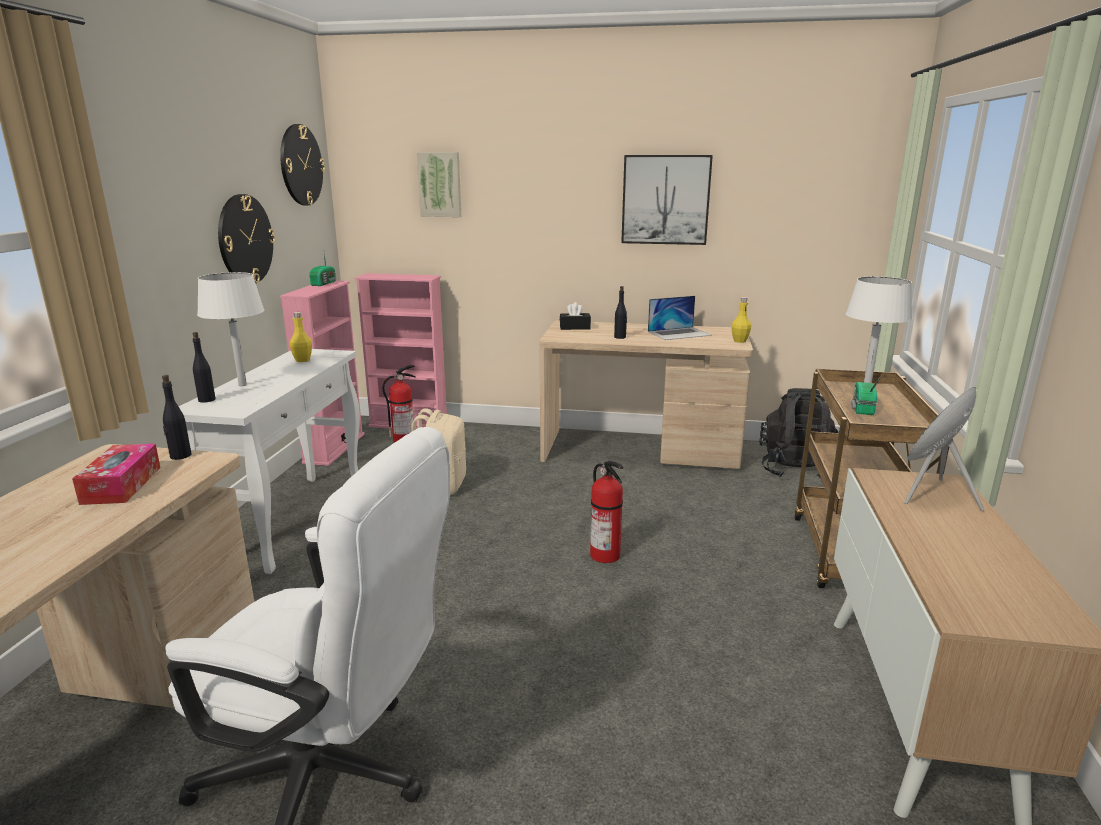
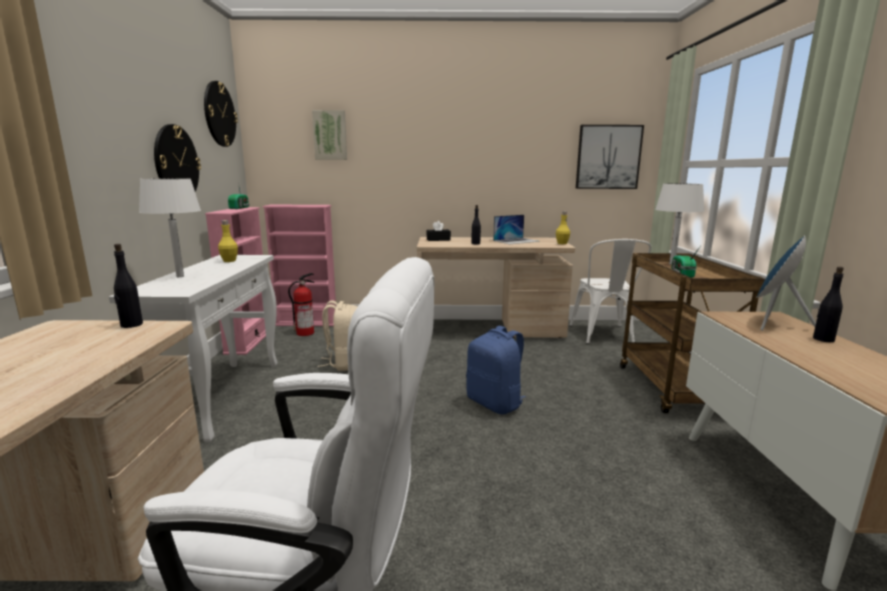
camera: 10 degrees left, 5 degrees down
(122, 485) = (71, 350): tissue box -> none
(206, 400) = (148, 286): black bottle -> black bottle (823, 339)
(606, 555) = (495, 403): fire extinguisher -> blue backpack
(665, 200) = (500, 146): picture -> picture (608, 157)
(796, 469) = (604, 336): black backpack -> white chair

